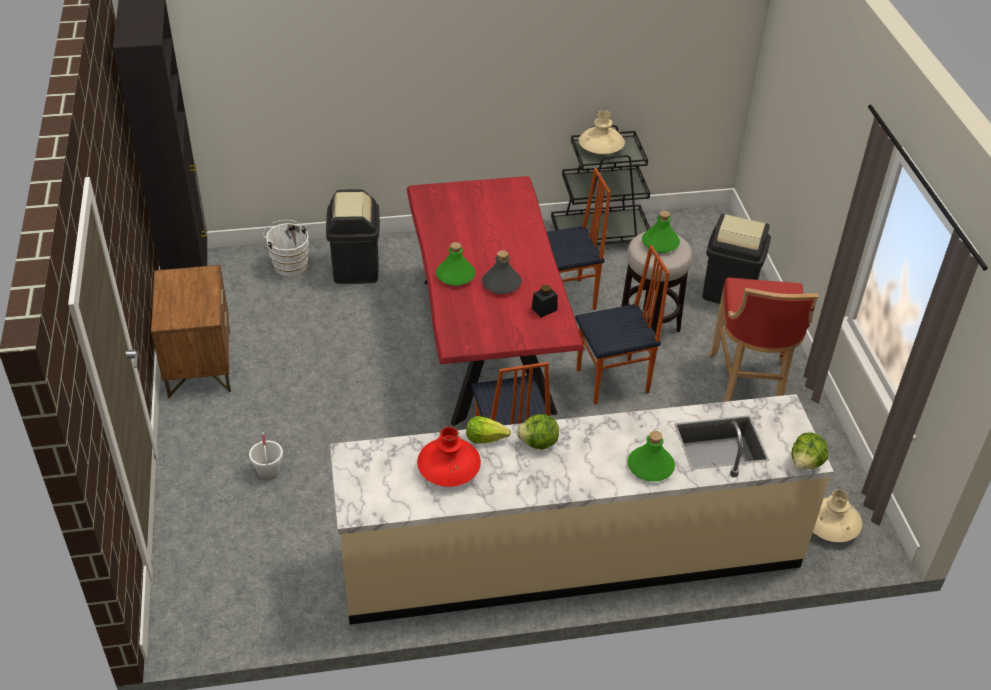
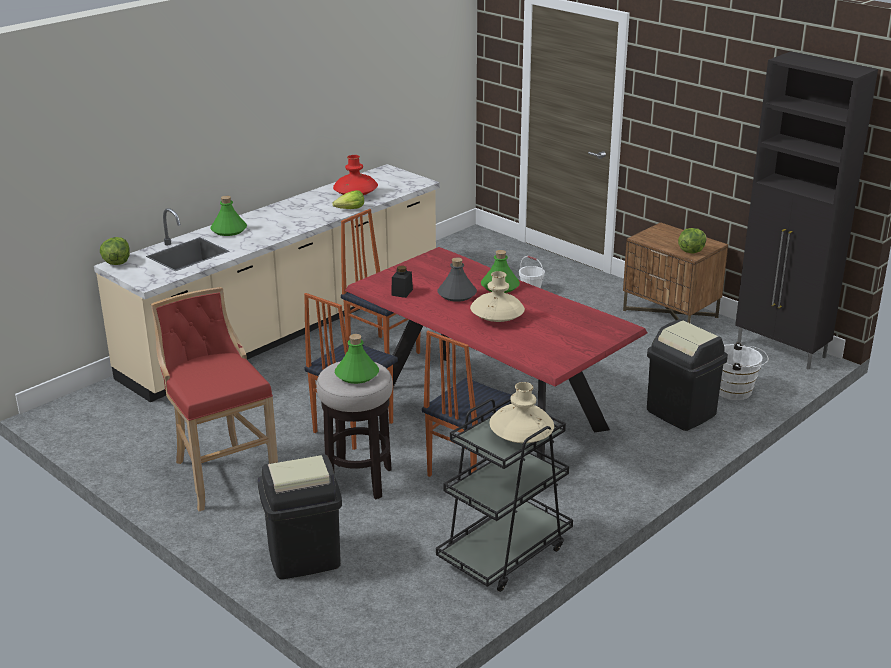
camera: 145 degrees right, 15 degrees down
(538, 443) = (313, 217): lettuce -> lettuce (691, 251)
(831, 526) = (97, 408): beige vase -> beige vase (497, 317)

